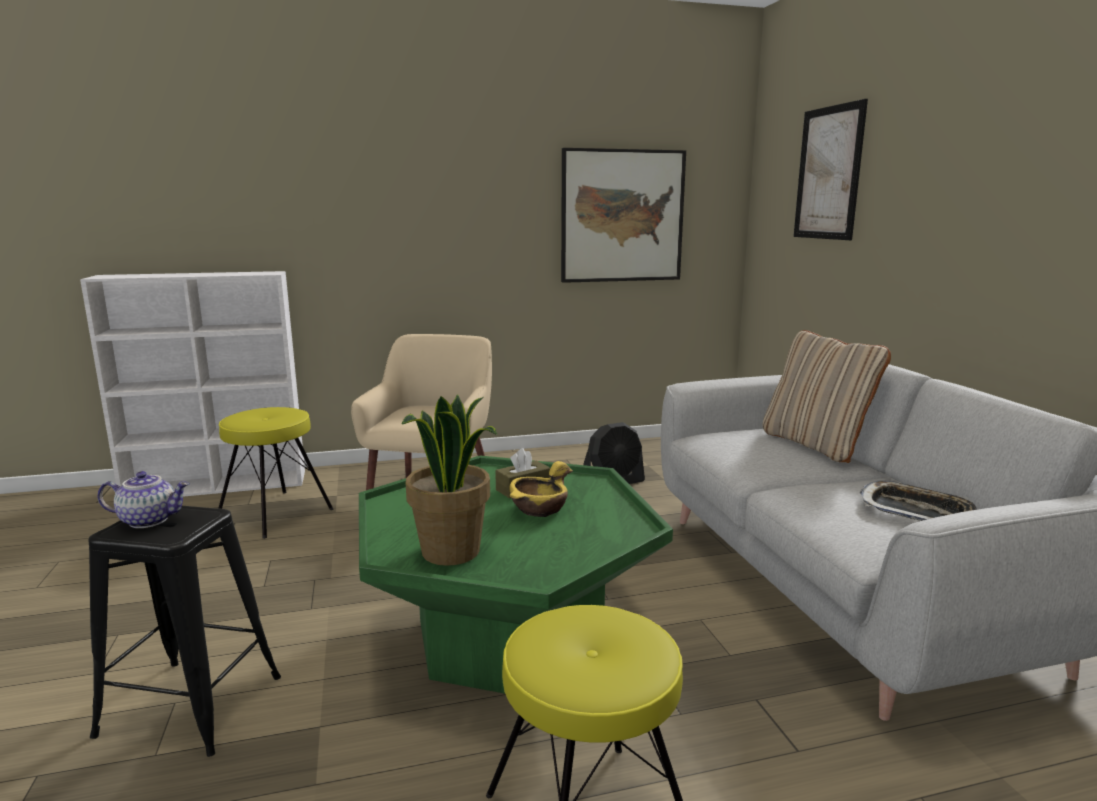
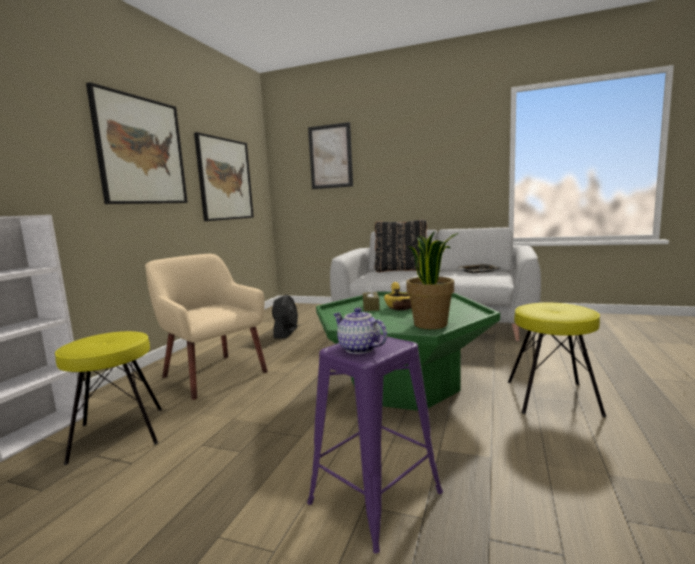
camera: 55 degrees left, 5 degrees down
(150, 520) = (358, 349): teapot -> teapot turned 75 degrees counterclockwise
(192, 705) = (376, 497): black stool -> purple stool
(457, 186) = (141, 151): none -> picture
(816, 445) = (401, 270): beige pillow -> black pillow

